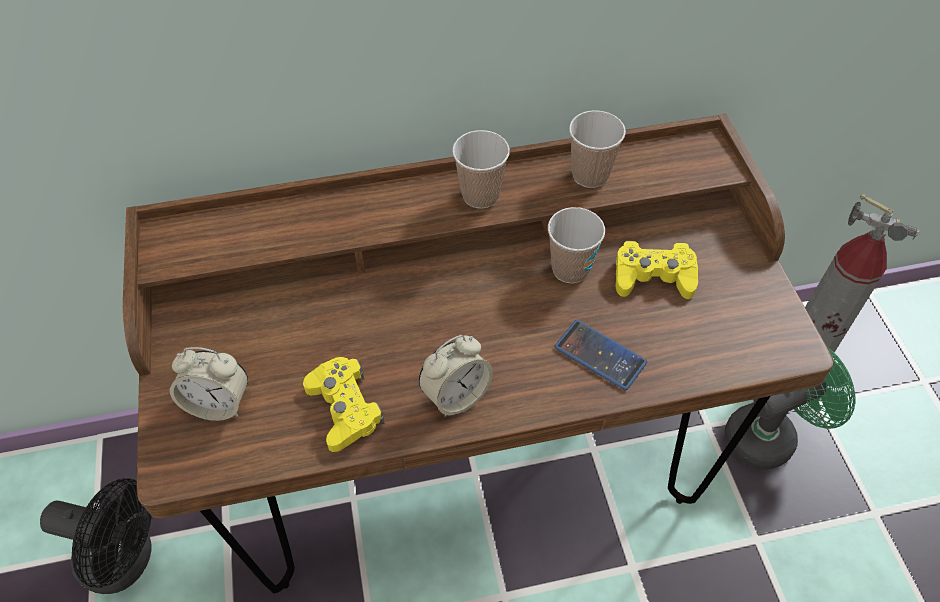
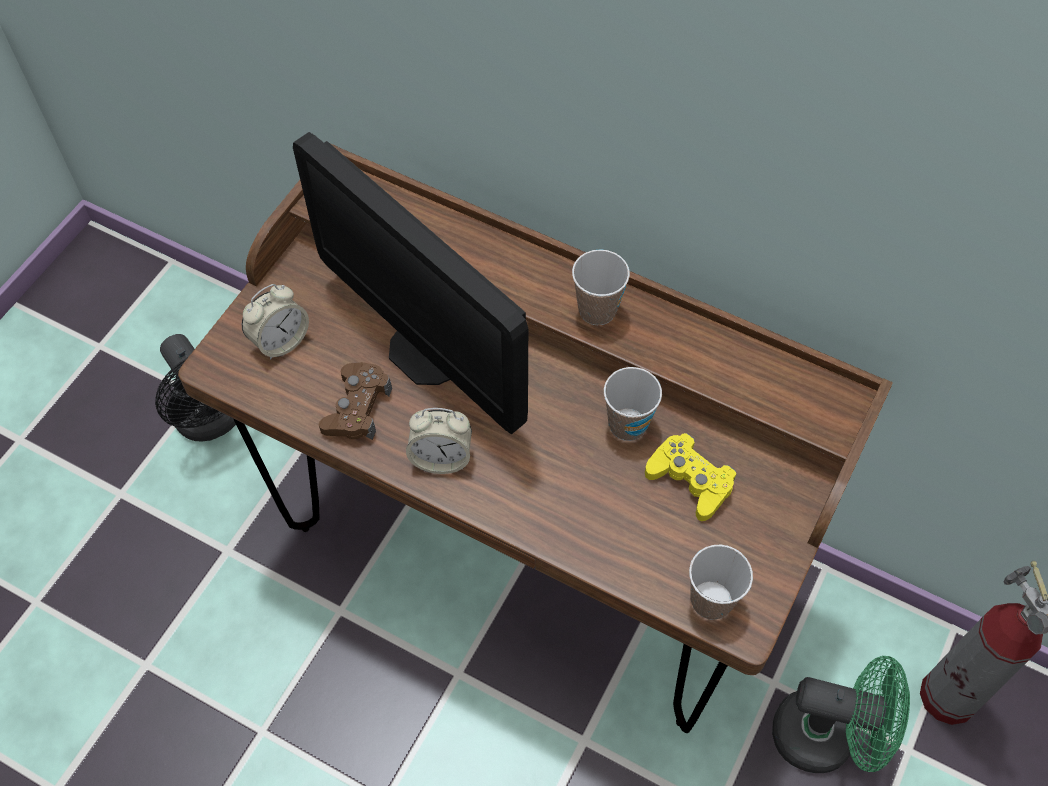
camera: 40 degrees right, 5 degrees up
(218, 403) = (280, 341): alarm clock -> alarm clock turned 90 degrees counterclockwise
(344, 408) = (357, 408): yellow game controller -> brown game controller
(362, 322) = (428, 351): none -> monitor
(590, 175) = (706, 355): cup -> cup (711, 600)
(600, 355) = (577, 509): phone -> none

